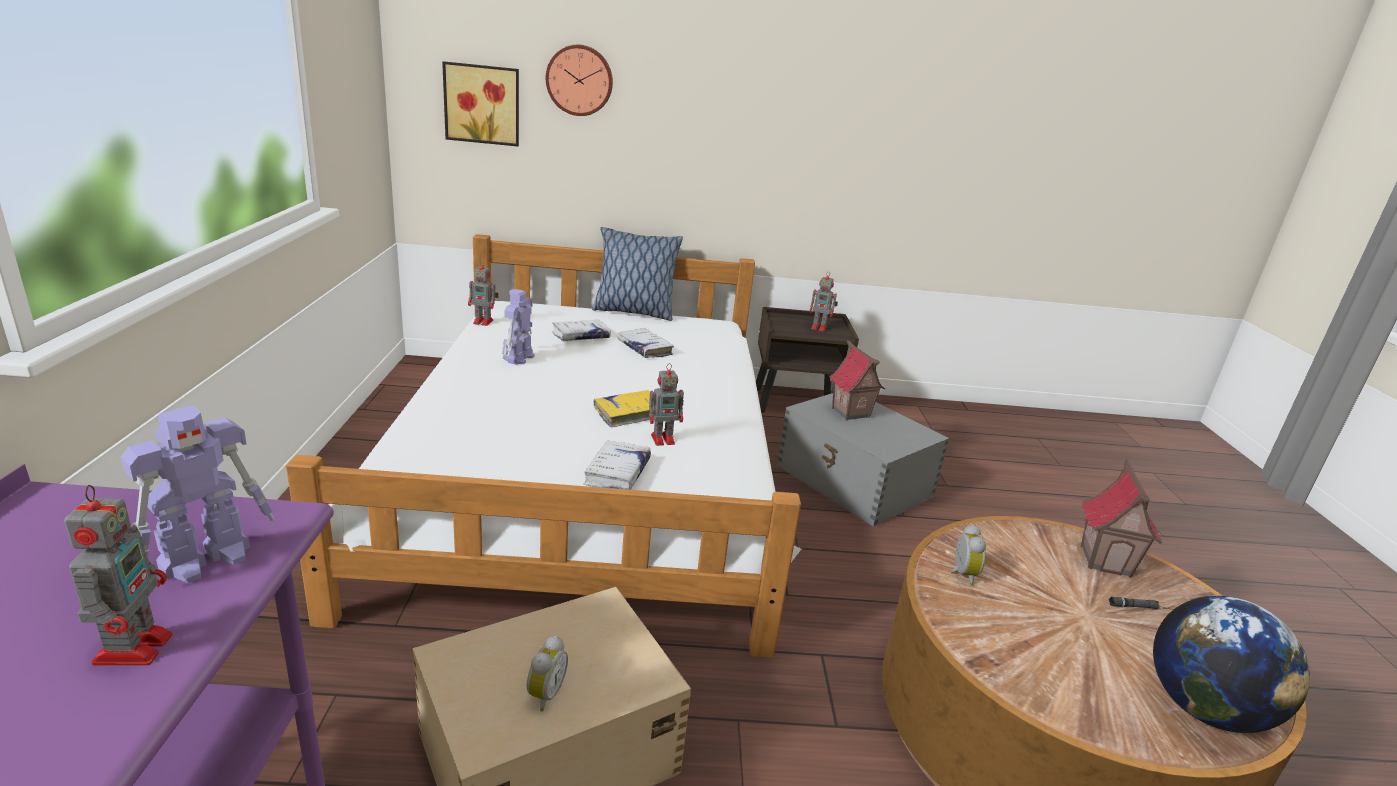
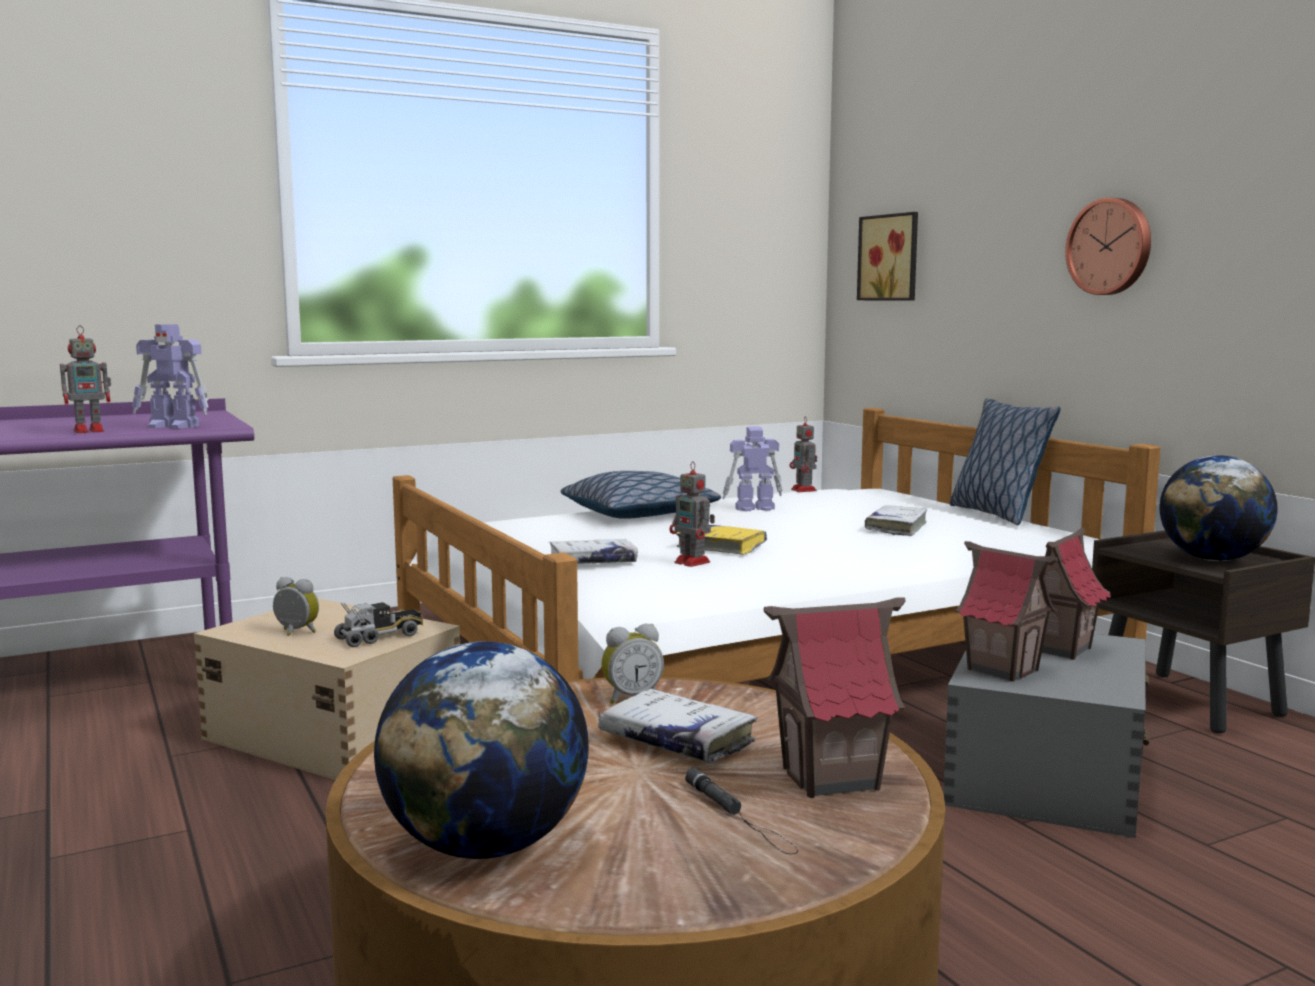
camera: 65 degrees right, 15 degrees down
(469, 398) = (638, 514): none -> pillow
(544, 694) = (295, 633): alarm clock -> alarm clock turned 150 degrees counterclockwise
(579, 80) = (971, 213): wall clock -> wall clock (1111, 246)
(580, 336) = (860, 511): white book -> white book (677, 740)
(611, 641) = (380, 637): none -> toy truck
(820, 328) = (1213, 559): toy robot -> globe
(873, 440) = (1003, 669): none -> toy house

